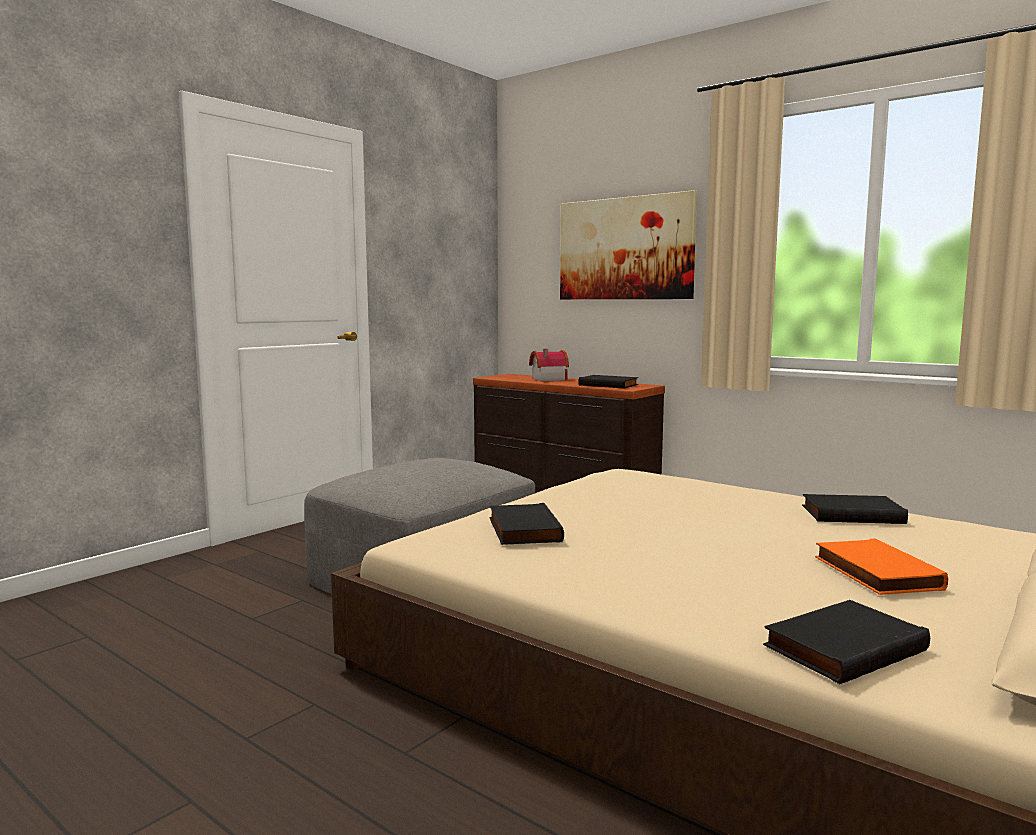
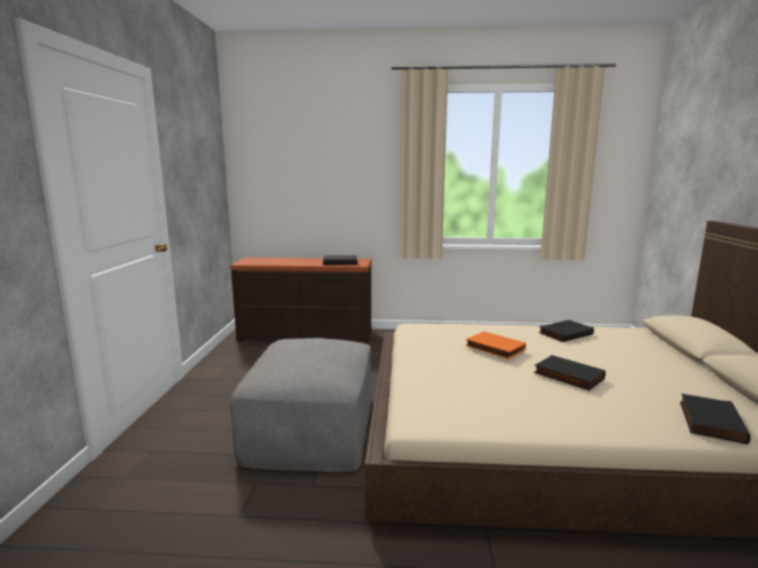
camera: 35 degrees left, 5 degrees up
(522, 529) = (456, 390): black book -> black book (567, 376)
(546, 379) = (287, 261): toy house -> none
(625, 249) = (336, 169): picture -> none
(873, 573) = (637, 370): orange book -> orange book (494, 348)

